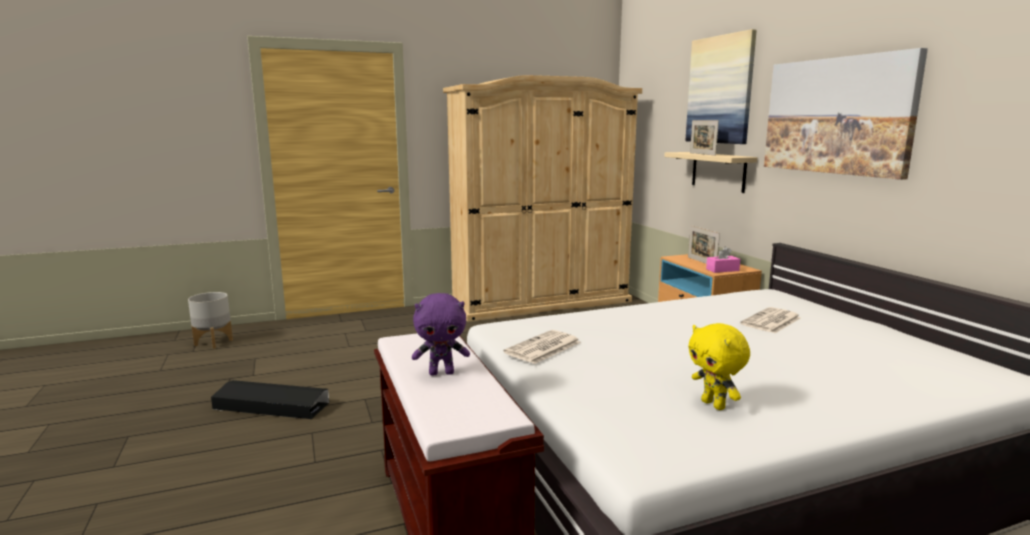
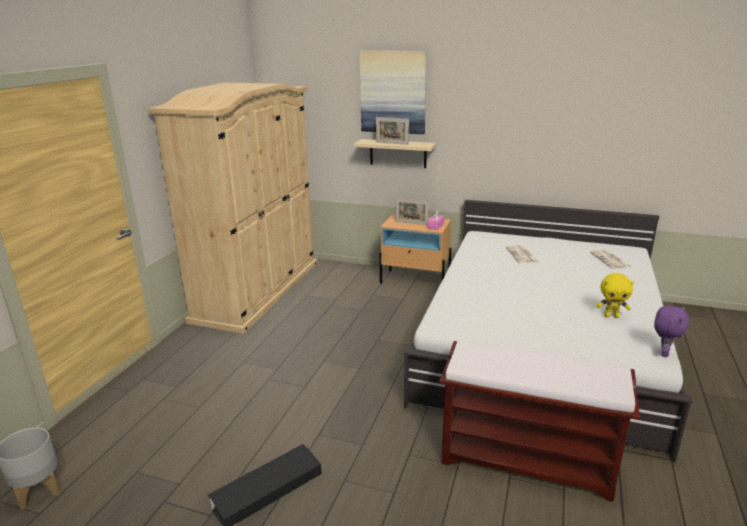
camera: 50 degrees left, 10 degrees up
(442, 373) = (537, 368): purple plush toy -> purple plush toy (663, 353)
(542, 348) = (497, 326): newspaper -> newspaper (610, 260)
(837, 116) = (501, 116): picture -> none

